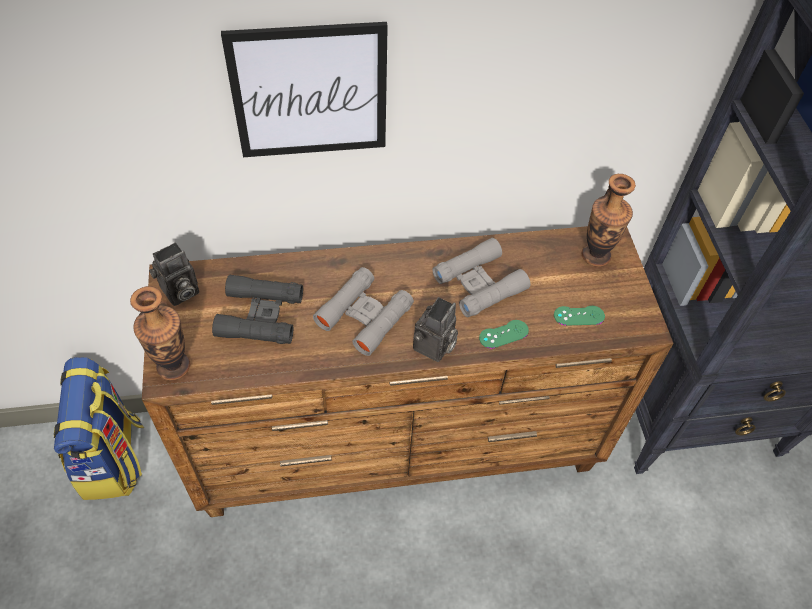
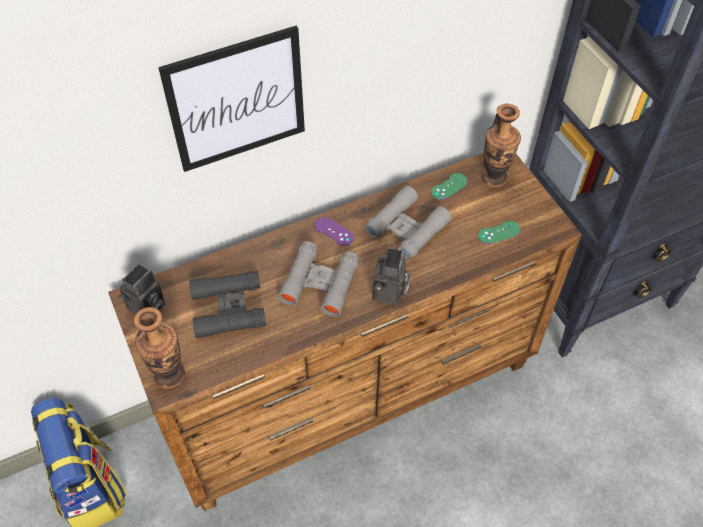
camera: 15 degrees left, 0 degrees up
(400, 266) = (334, 231): none -> purple game controller
(503, 334) = (443, 265): green game controller -> green game controller (449, 187)

